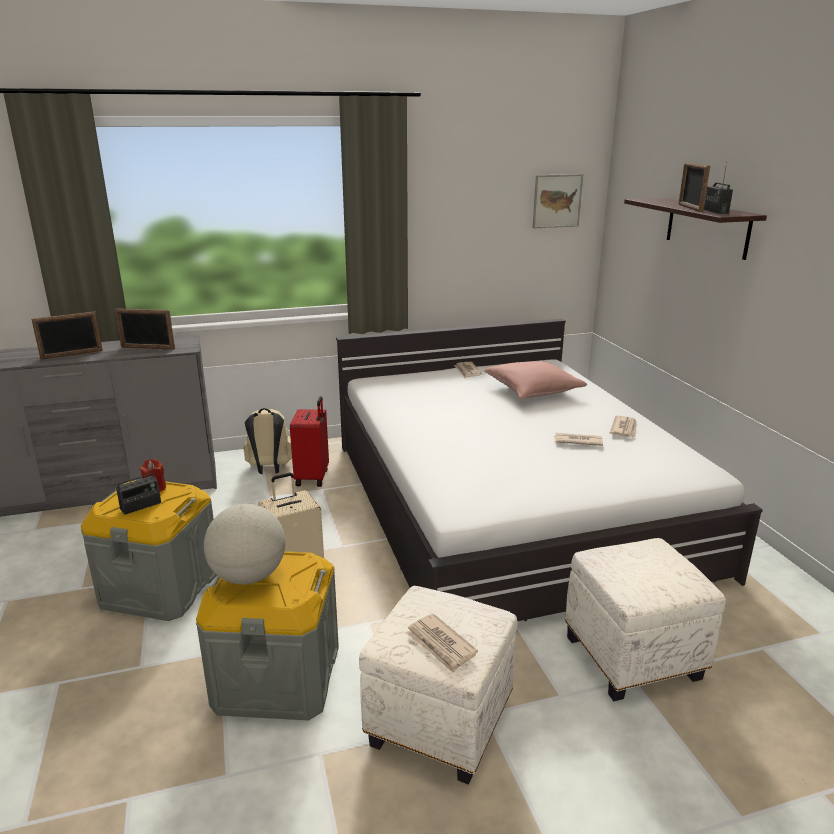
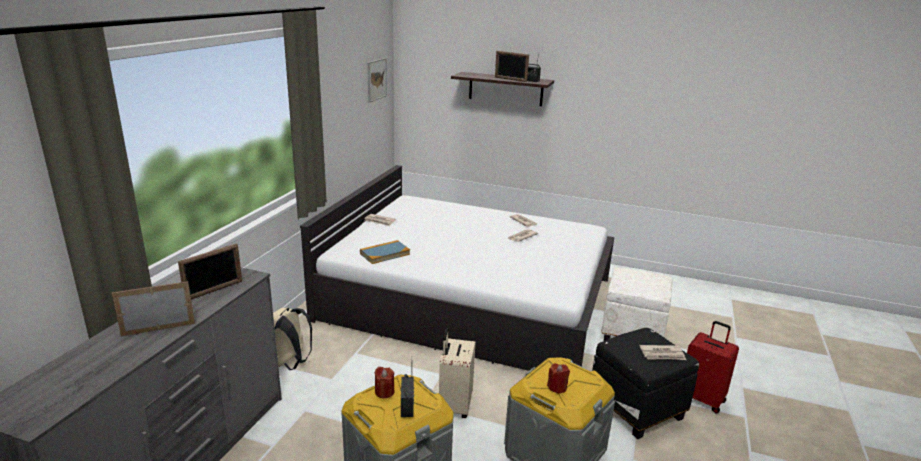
camera: 55 degrees left, 0 degrees up
(72, 354) = (158, 328): picture frame -> picture frame turned 120 degrees counterclockwise
(248, 576) = (557, 387): globe -> red candle
(313, 477) = (333, 350): red suitcase -> red suitcase (702, 399)
(399, 397) = (385, 254): none -> book
(440, 724) = (638, 409): white ottoman -> black ottoman
(532, 391) = (440, 219): pink pillow -> none

